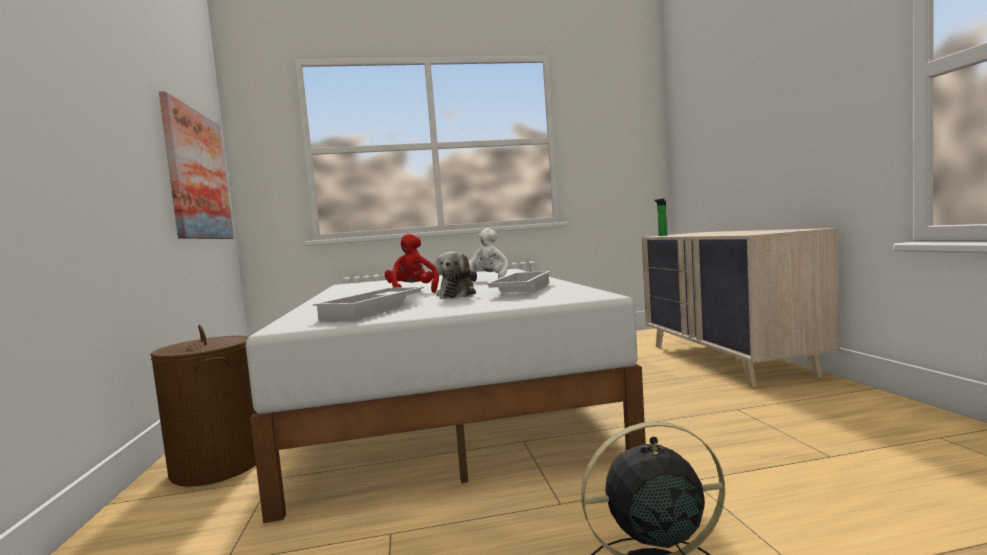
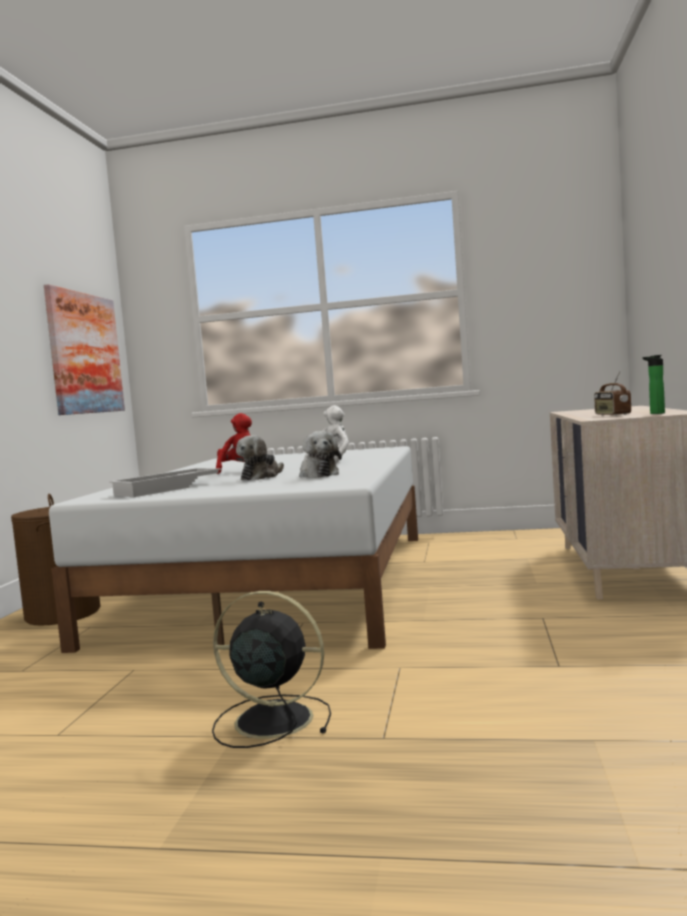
camera: 20 degrees right, 0 degrees up
(520, 290) = (318, 474): white tray -> plush toy
(662, 235) = (567, 411): bottle -> bottle (655, 413)
(742, 233) = (612, 415): none -> radio

